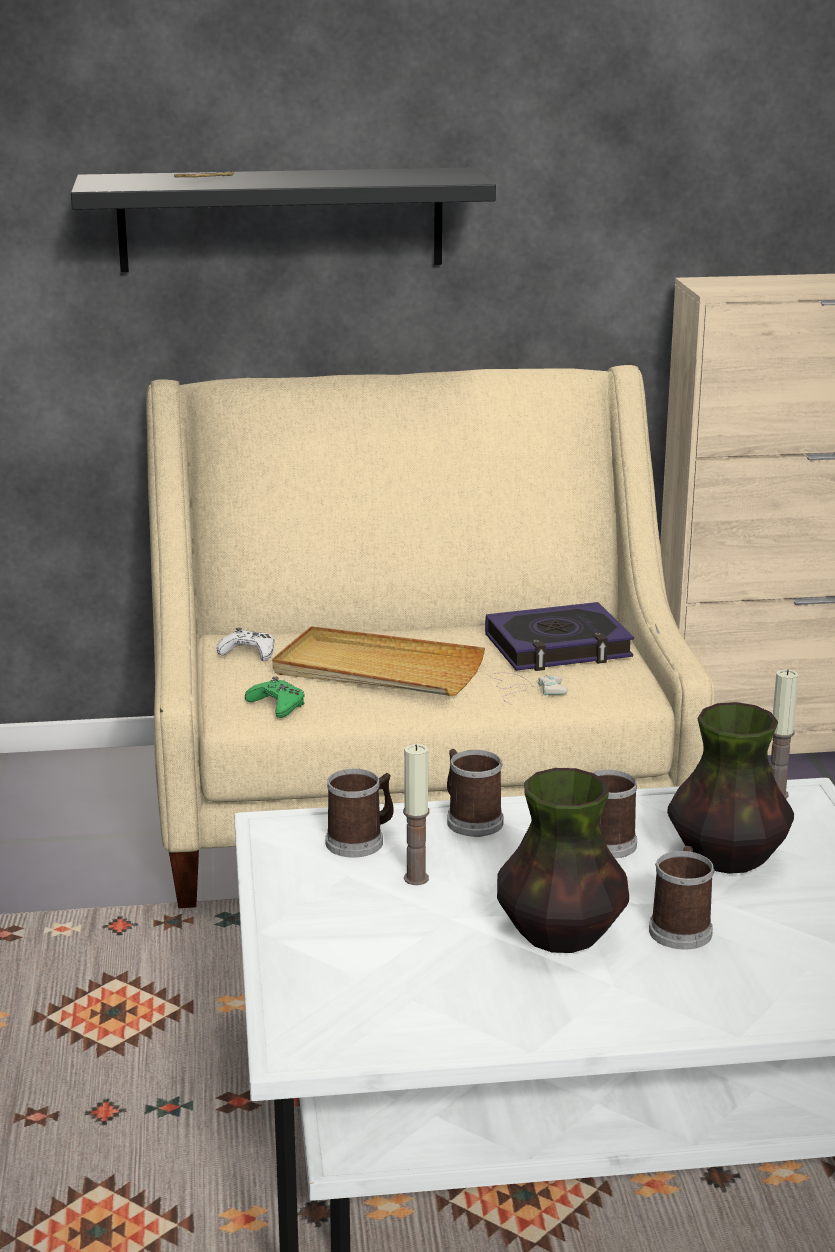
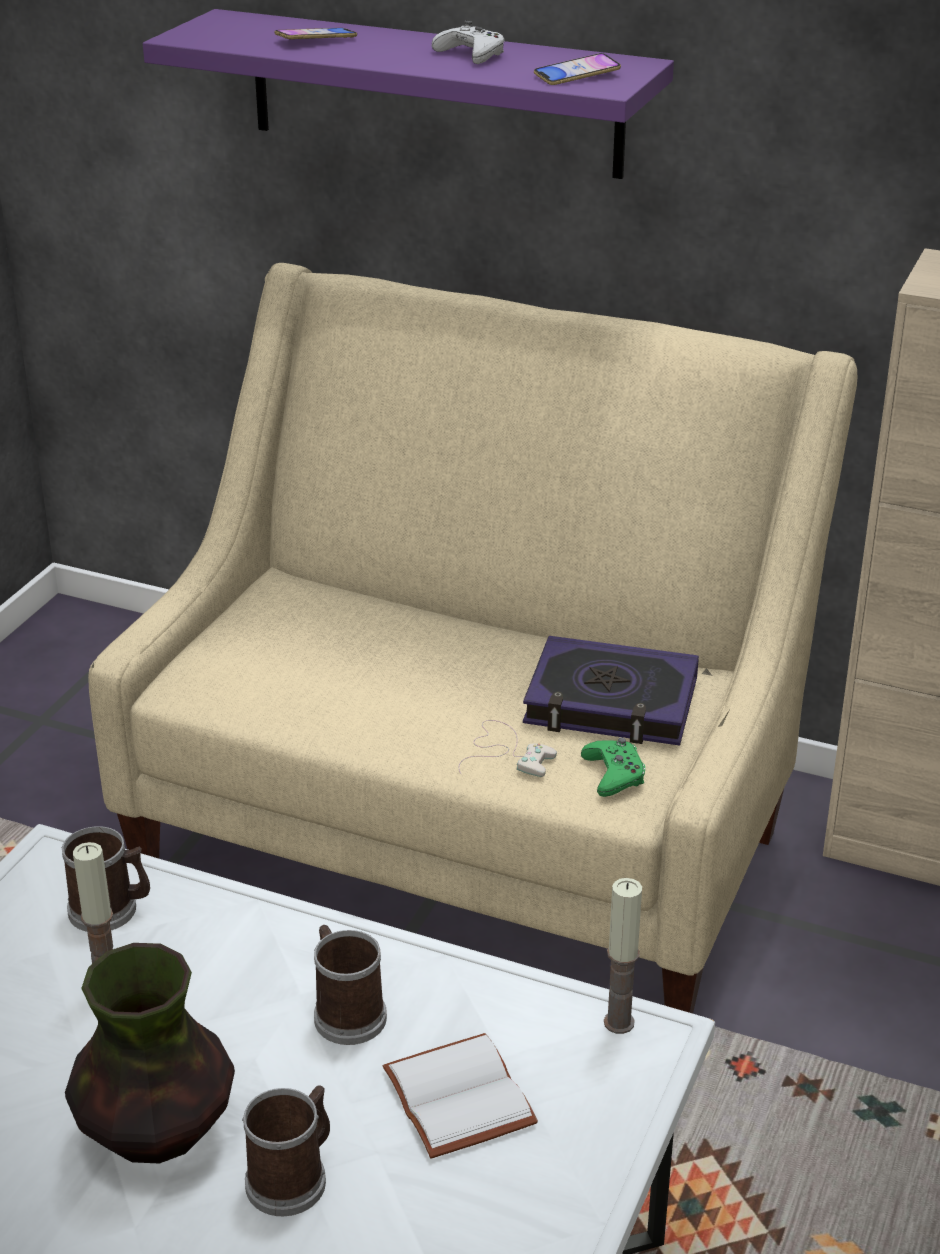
camera: 30 degrees right, 10 degrees up
(249, 652) = (281, 607): white game controller -> white game controller (471, 54)
(277, 705) = (231, 690): green game controller -> green game controller (614, 774)
(281, 219) = (434, 93): black shelf -> purple shelf
(377, 670) = (380, 673): beige tray -> none
(435, 177) = (577, 75): none -> phone
(470, 820) = (244, 924): mug -> none
(726, 859) = (454, 1097): vase -> white book

